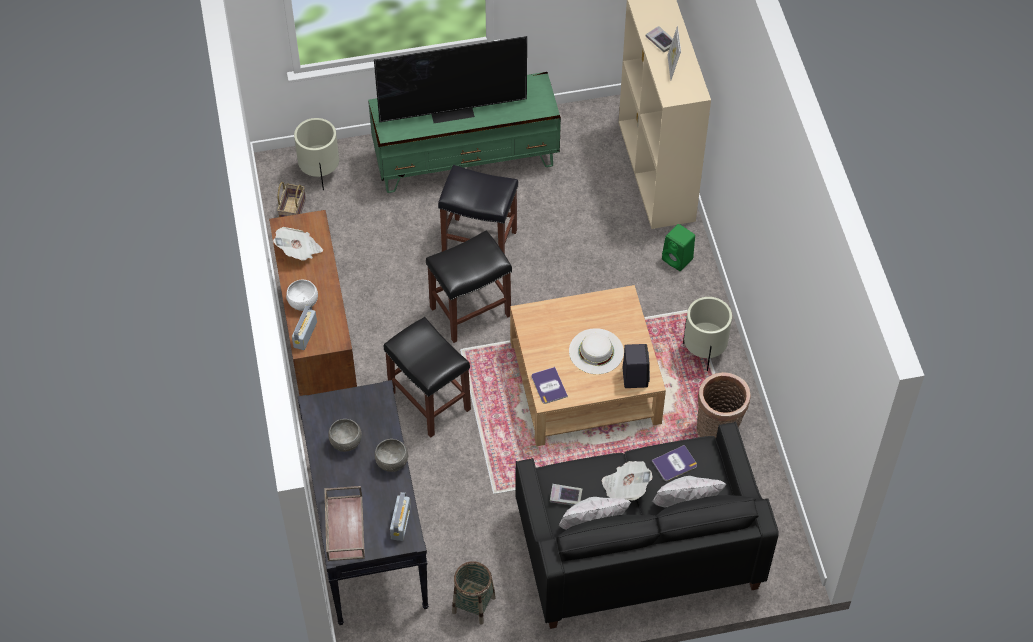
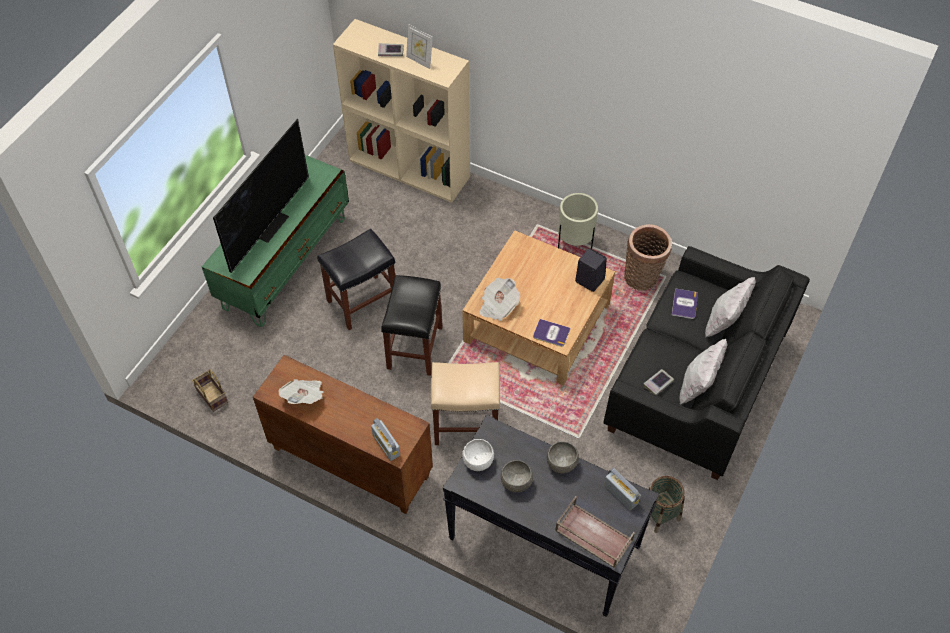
camera: 50 degrees left, 0 degrees up
(303, 302) = (355, 426): white bowl -> white bowl (477, 461)
(320, 173) = (198, 356): beige planter -> none
(428, 401) = (465, 424): black stool -> beige stool
(596, 351) = (548, 287): white hat -> none
(625, 488) = (680, 344): newspaper -> newspaper (498, 306)
(678, 259) = (490, 205): green speaker -> none

